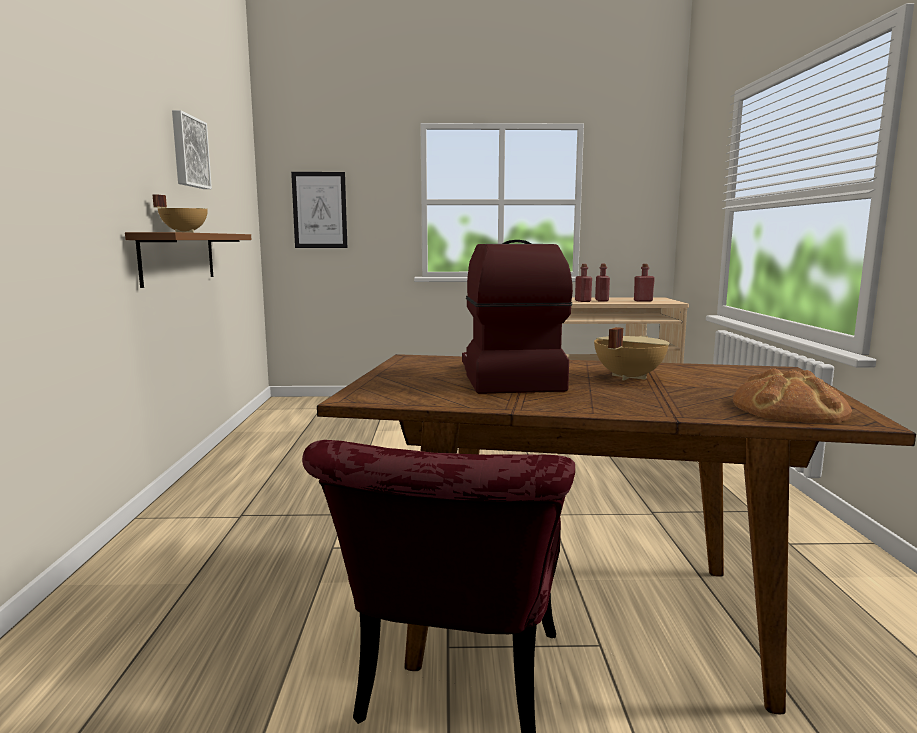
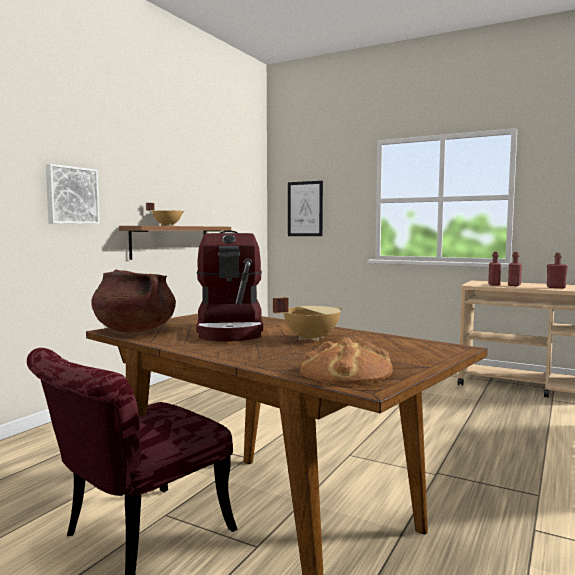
camera: 30 degrees right, 5 degrees down
(188, 152) = (188, 174): picture -> picture (71, 195)
(389, 395) = (134, 330): none -> brown cooking pot
(507, 378) = (231, 329): coffee machine -> coffee machine turned 150 degrees clockwise

